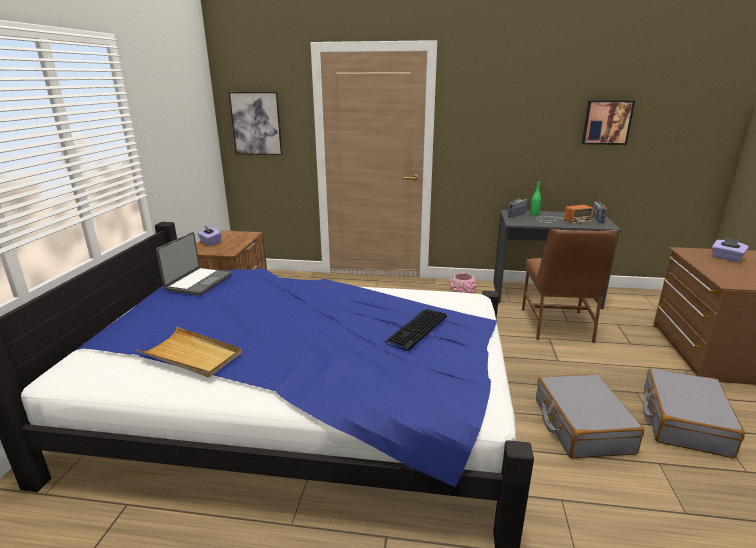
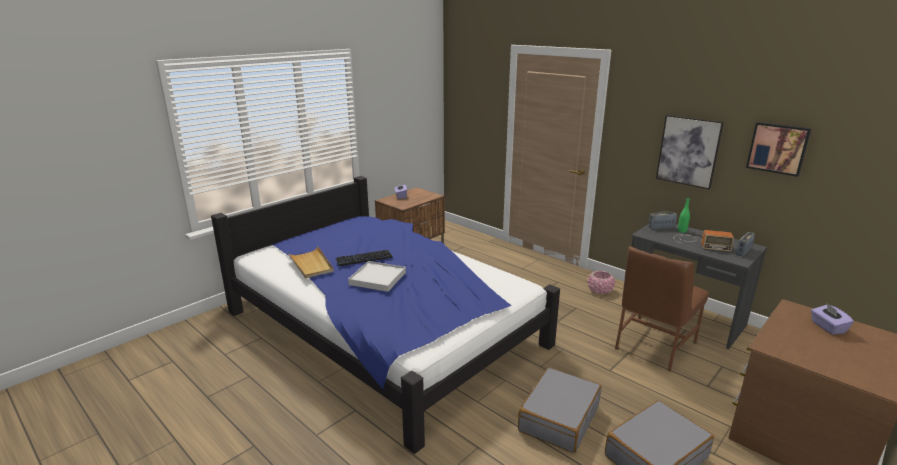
camera: 35 degrees right, 0 degrees up
(198, 282) = (363, 222): laptop -> none
(256, 123) = (468, 106): picture -> picture (688, 151)
(316, 341) = (377, 278): none -> white tray
(416, 330) = (444, 292): keyboard -> keyboard (363, 258)

